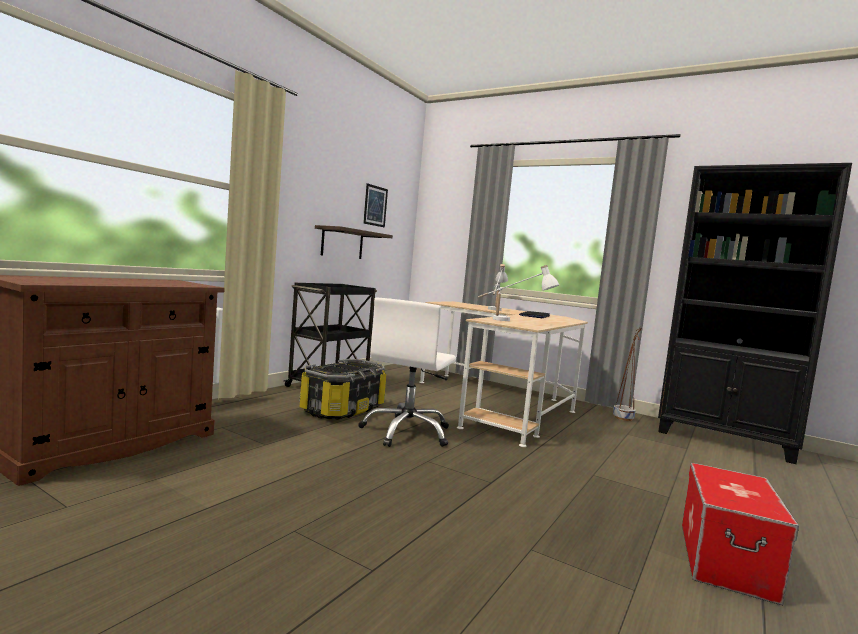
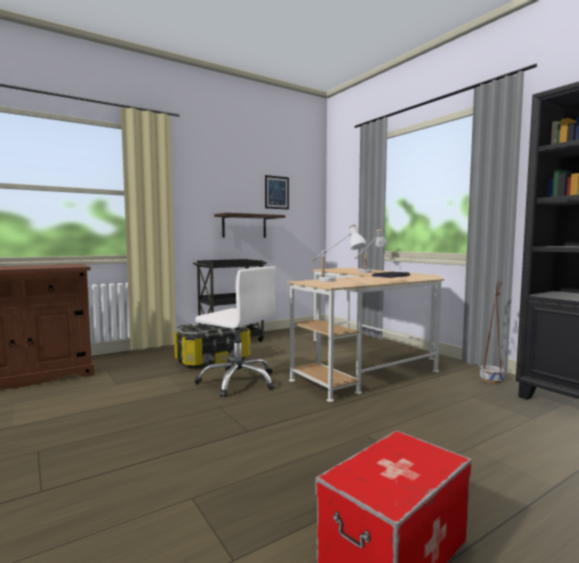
camera: 25 degrees right, 0 degrees up
(407, 432) = (238, 381): white office chair -> white office chair turned 105 degrees counterclockwise

